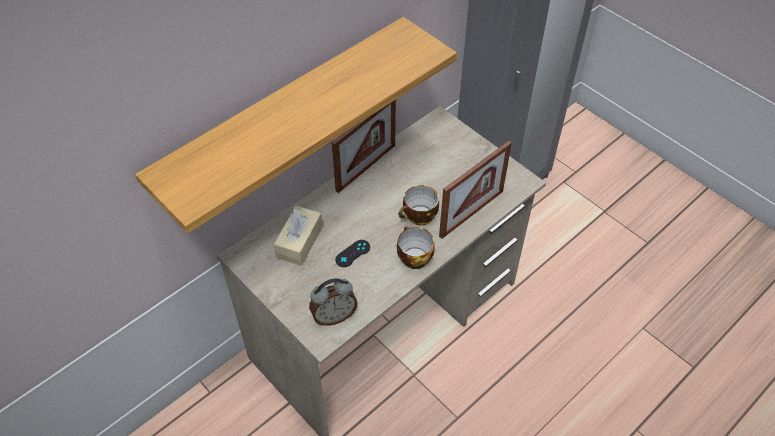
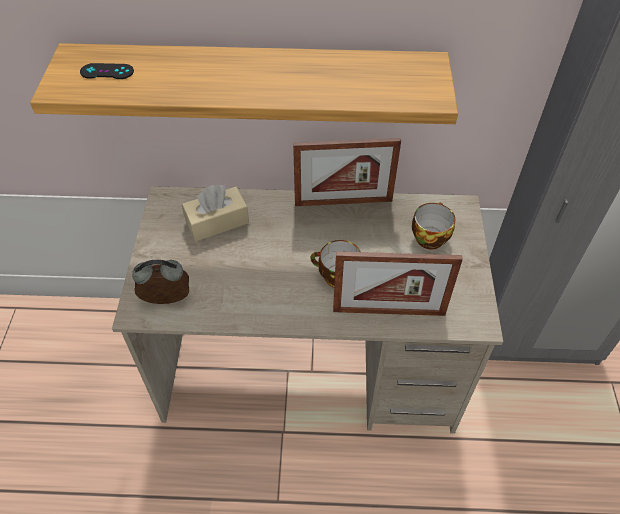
camera: 45 degrees right, 0 degrees up
(334, 316) = (167, 301): alarm clock -> alarm clock turned 150 degrees clockwise
(352, 253) = (244, 263): black game controller -> black game controller (107, 71)
(413, 257) = (288, 307): cup -> cup (429, 236)

